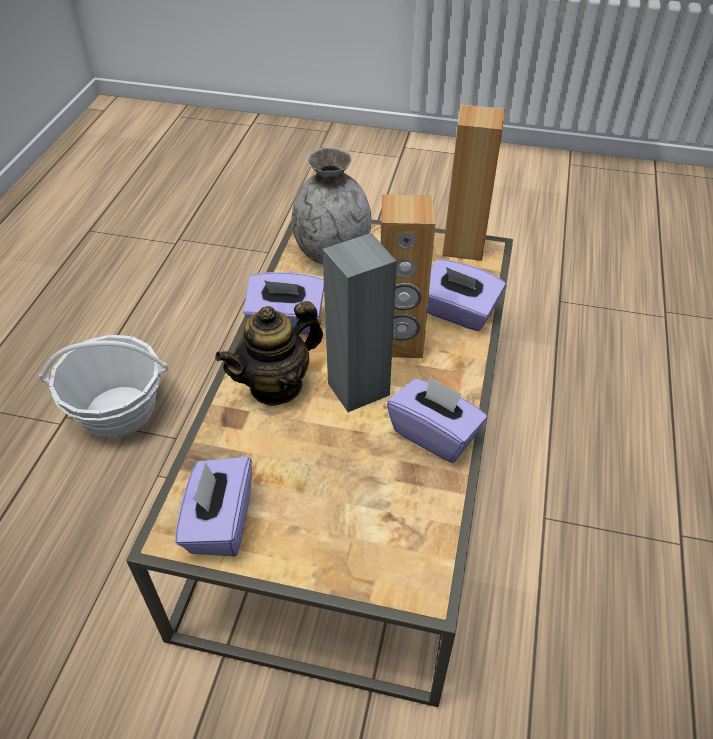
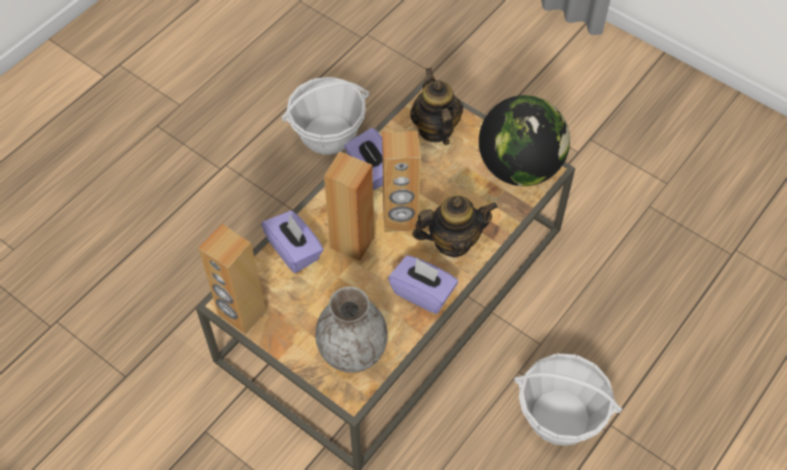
camera: 155 degrees left, 10 degrees up
(219, 522) = (519, 167): purple tissue box -> globe
(358, 388) = (400, 219): grey speaker -> brown speaker
(382, 536) = (435, 129): none -> teapot
(591, 660) = (328, 135): none -> basket

